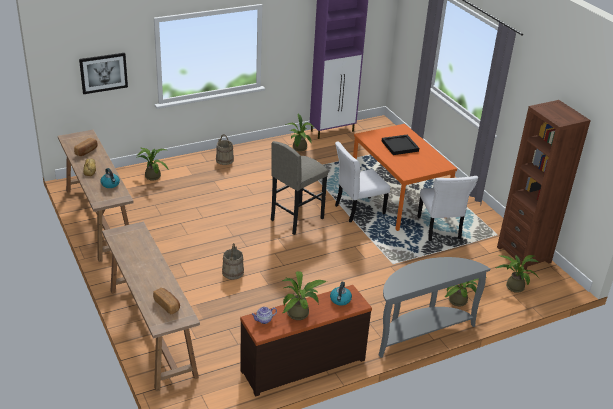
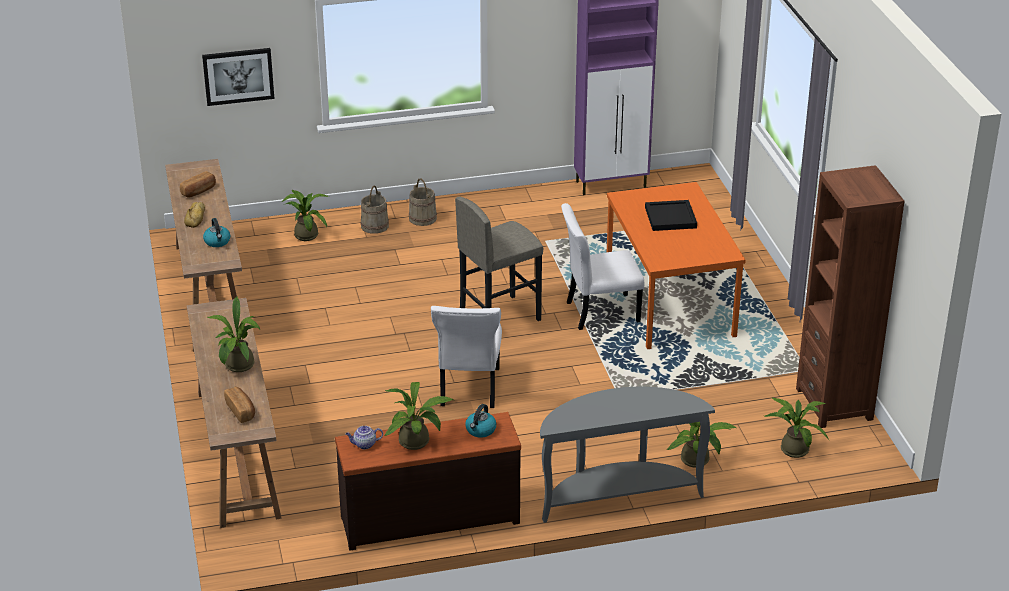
camera: 15 degrees right, 0 degrees up
(233, 272) = (376, 385): beige bucket -> beige bucket (375, 226)
(299, 149) = (546, 210): potted plant -> potted plant (238, 367)
(439, 229) = (716, 353): white chair -> white chair (469, 389)

